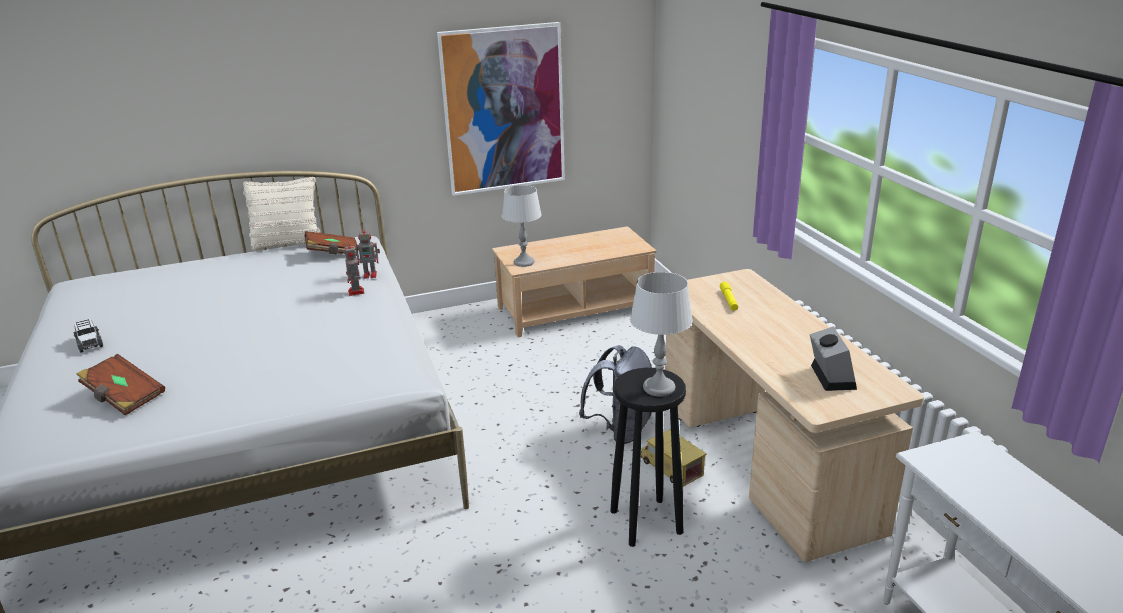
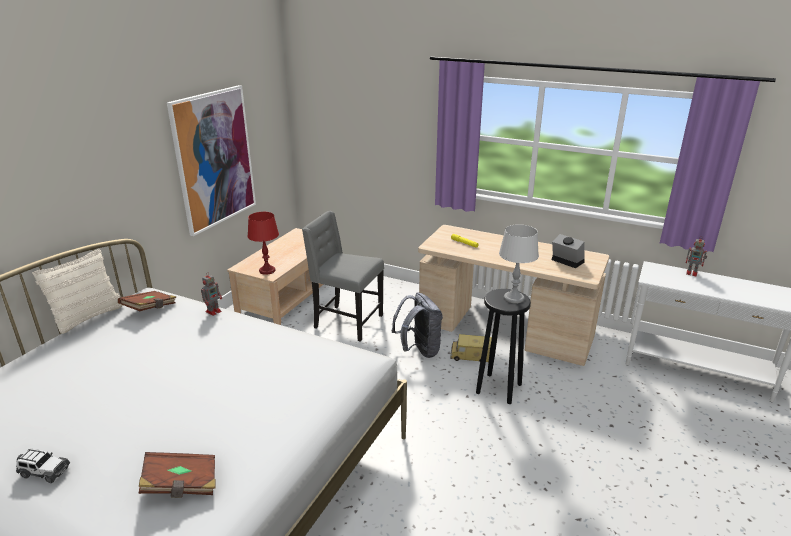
camera: 45 degrees left, 0 degrees up
(356, 292) = (227, 326): toy robot -> toy robot (692, 273)
(524, 262) = (267, 271): grey table lamp -> red table lamp
(590, 362) = (346, 322): none -> grey chair

